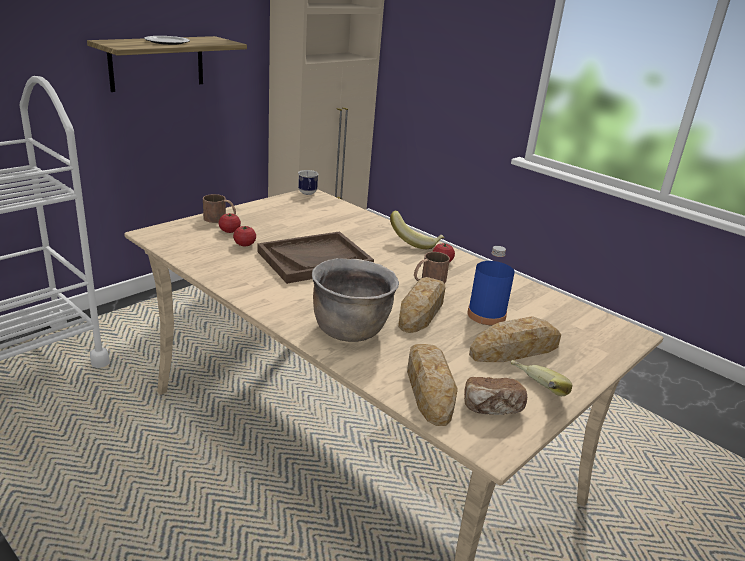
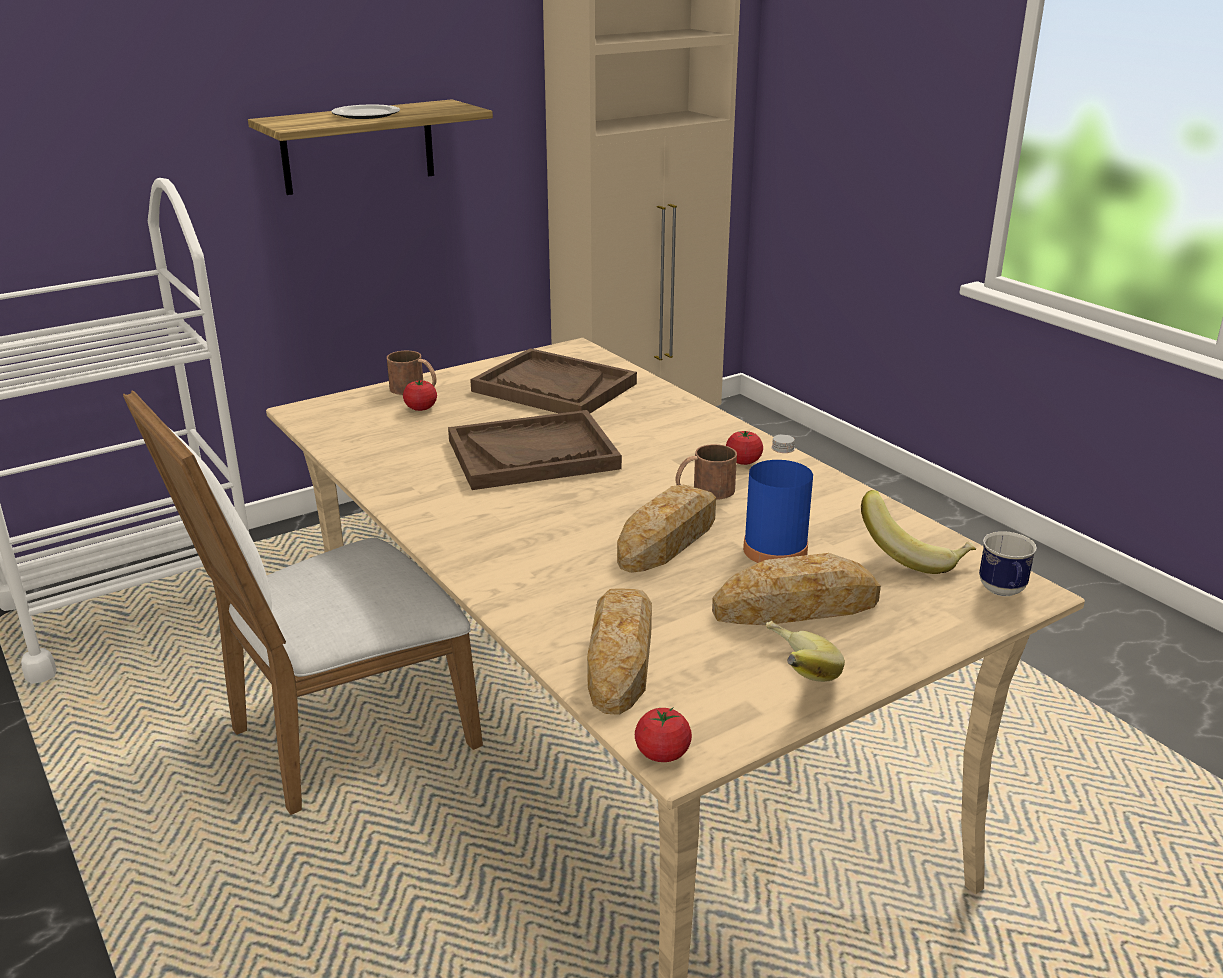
camera: 15 degrees right, 0 degrees up
(180, 447) = (338, 739): none -> white chair
(244, 244) = (434, 429): tomato -> tomato (662, 753)
(307, 194) = (570, 349): mug -> mug (1003, 592)
(308, 217) = (553, 387): none -> brown tray
(350, 330) = (538, 564): brown cooking pot -> none
(415, 242) = (713, 429): banana -> banana (914, 555)
(492, 408) = (708, 695): bread -> none

